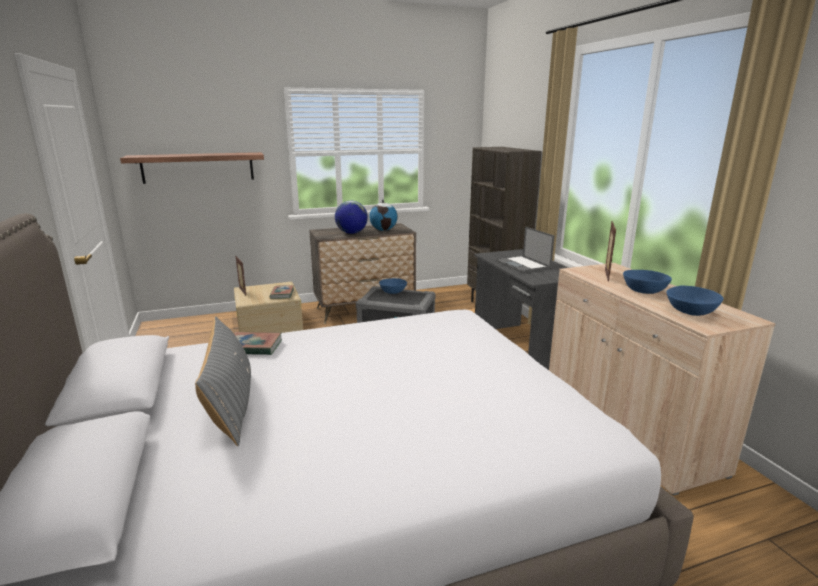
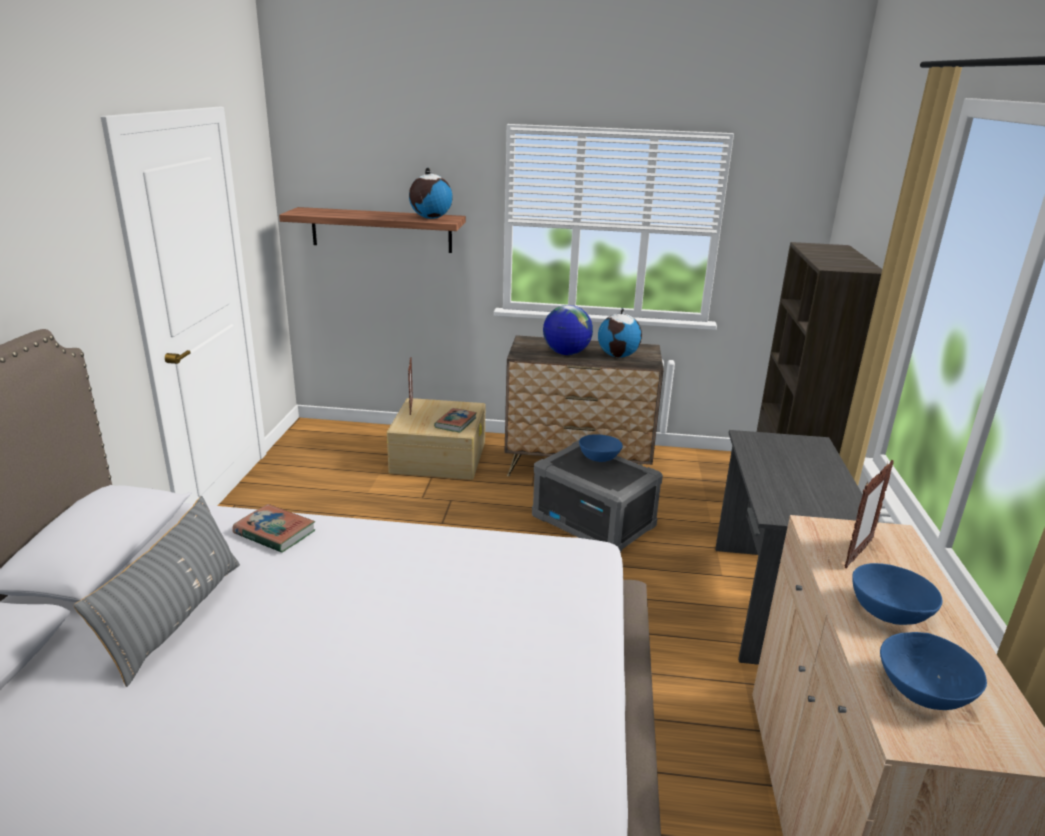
camera: 25 degrees right, 5 degrees up
(240, 153) = (430, 218): none -> globe
(523, 265) = (787, 474): laptop -> none

